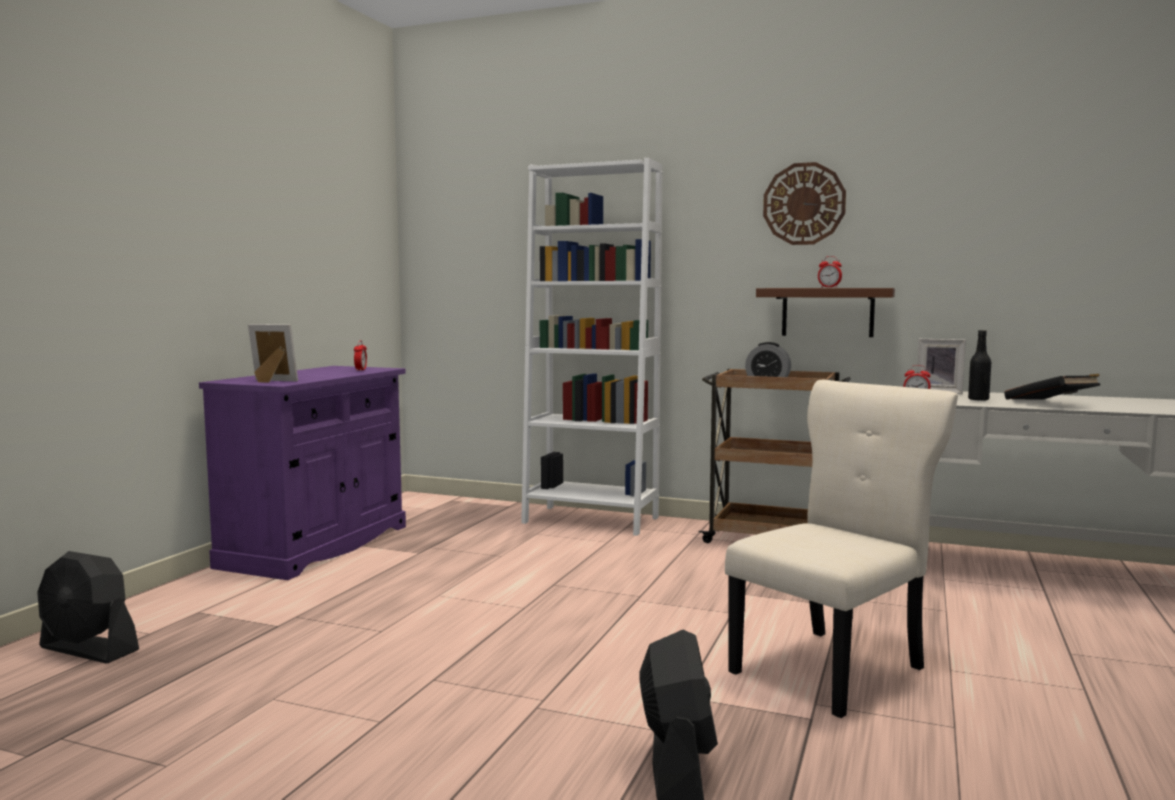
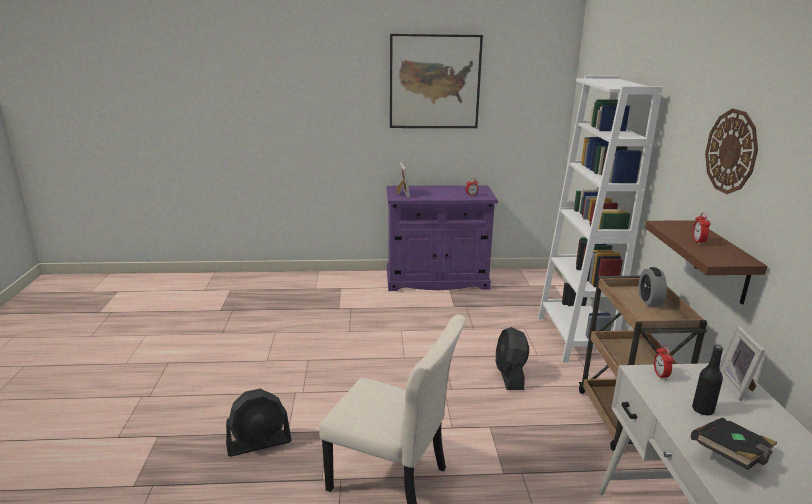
camera: 65 degrees right, 15 degrees up
(89, 649) = (295, 285): black fan -> black fan (510, 375)
(251, 183) = (434, 82): none -> picture

